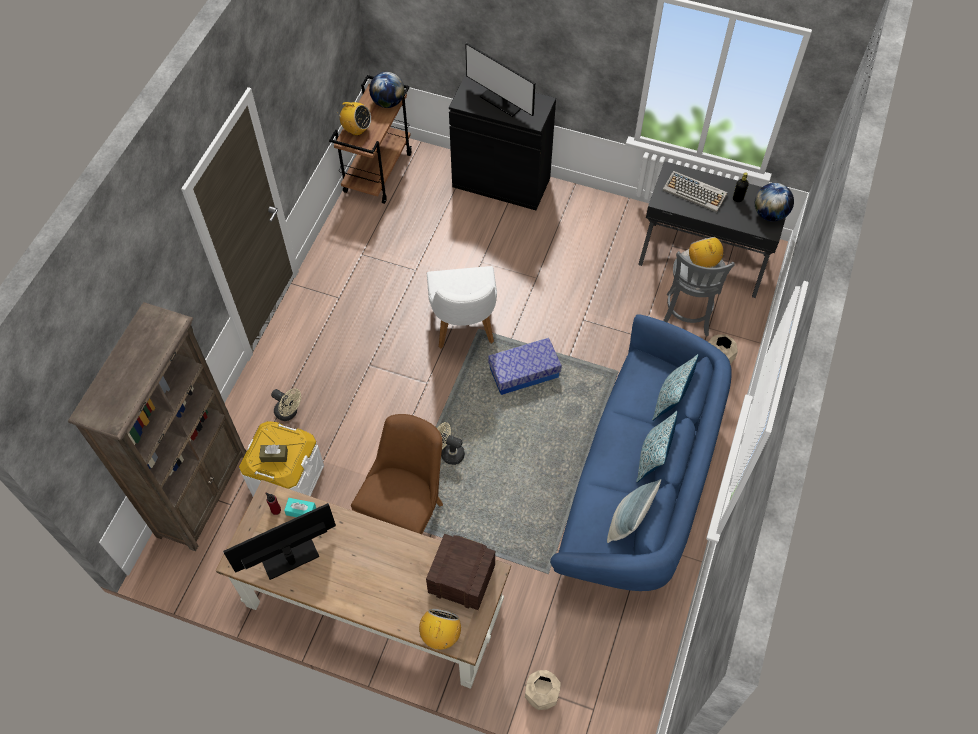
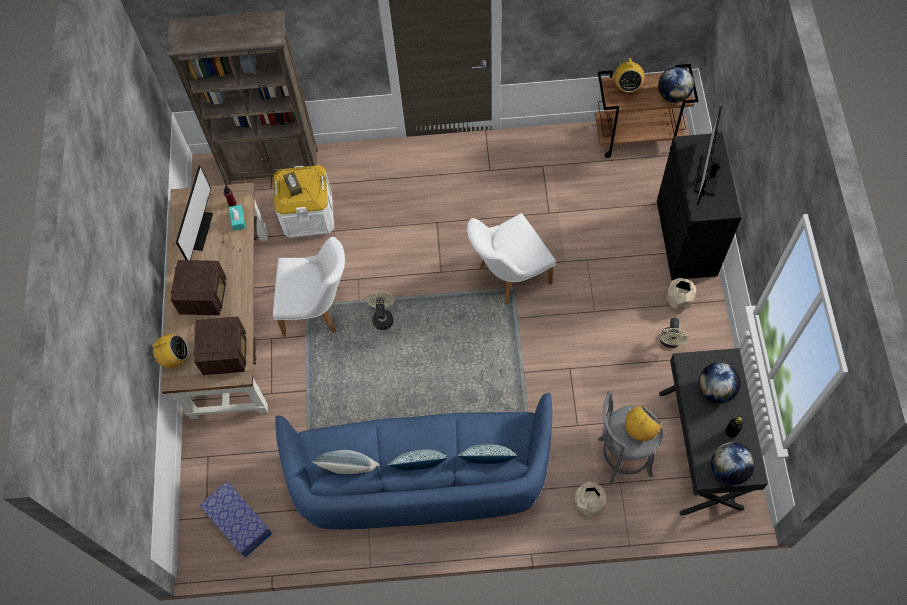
camera: 70 degrees right, 5 degrees up
(289, 413) = (365, 188): beige fan -> beige fan (670, 342)
(290, 558) = (198, 231): monitor -> monitor turned 60 degrees clockwise
(377, 578) = (204, 295): none -> radio
(407, 510) = (318, 309): brown chair -> white chair
(524, 373) = (488, 342): storage box -> storage box (239, 523)
(541, 694) = (204, 472): beige planter -> beige planter (678, 299)
(695, 192) = (715, 390): keyboard -> globe

